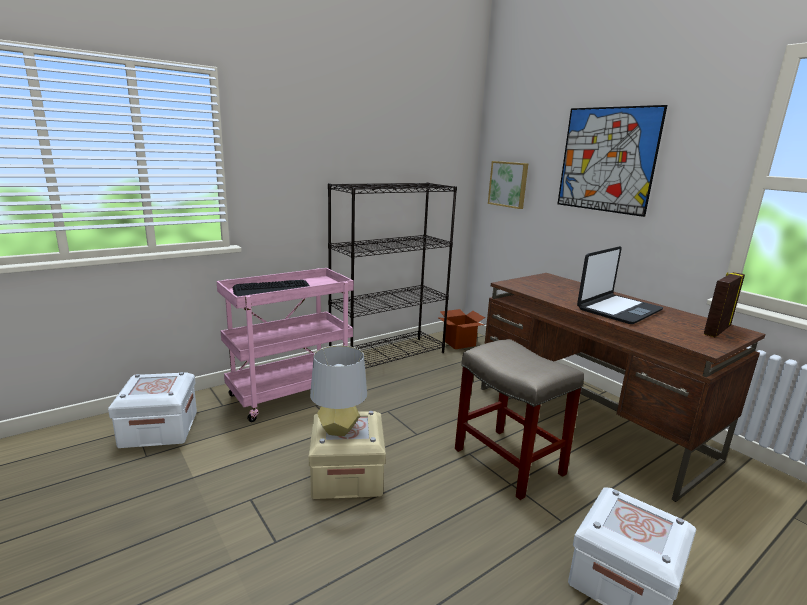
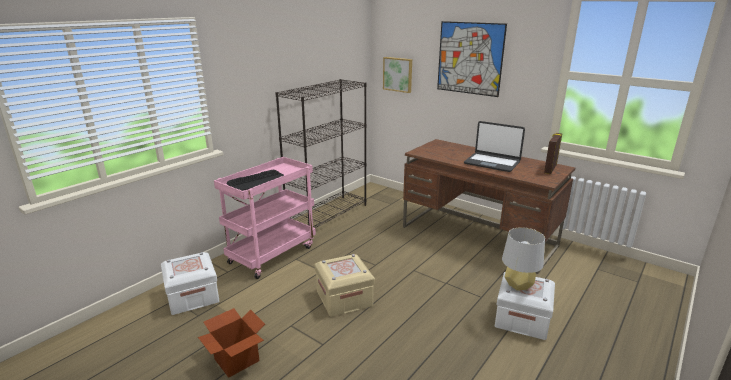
camera: 15 degrees left, 5 degrees up
(338, 429) = (339, 269): grey table lamp -> grey table lamp (518, 285)
(459, 343) = (373, 196): cardboard box -> cardboard box (237, 360)
(507, 460) = (438, 270): beige stool -> none
(618, 309) = (492, 163): laptop -> laptop turned 90 degrees clockwise

